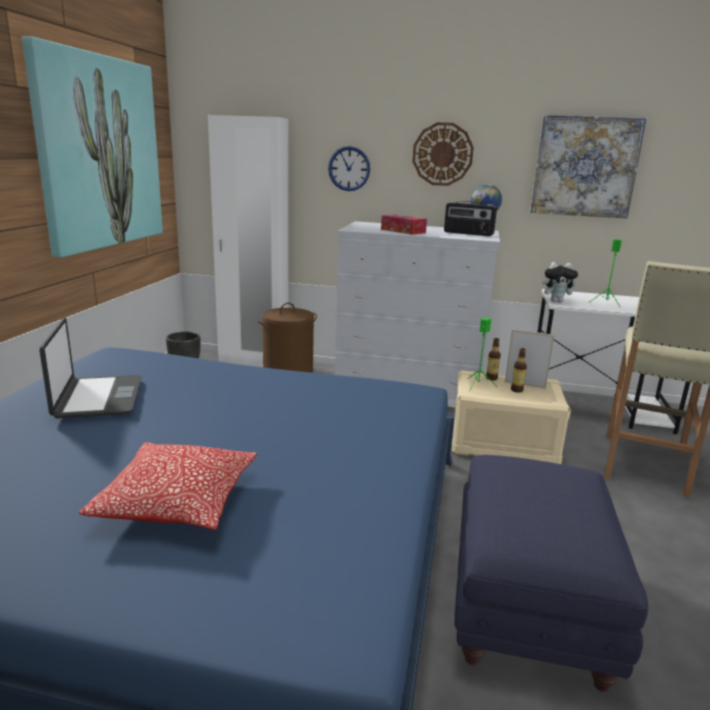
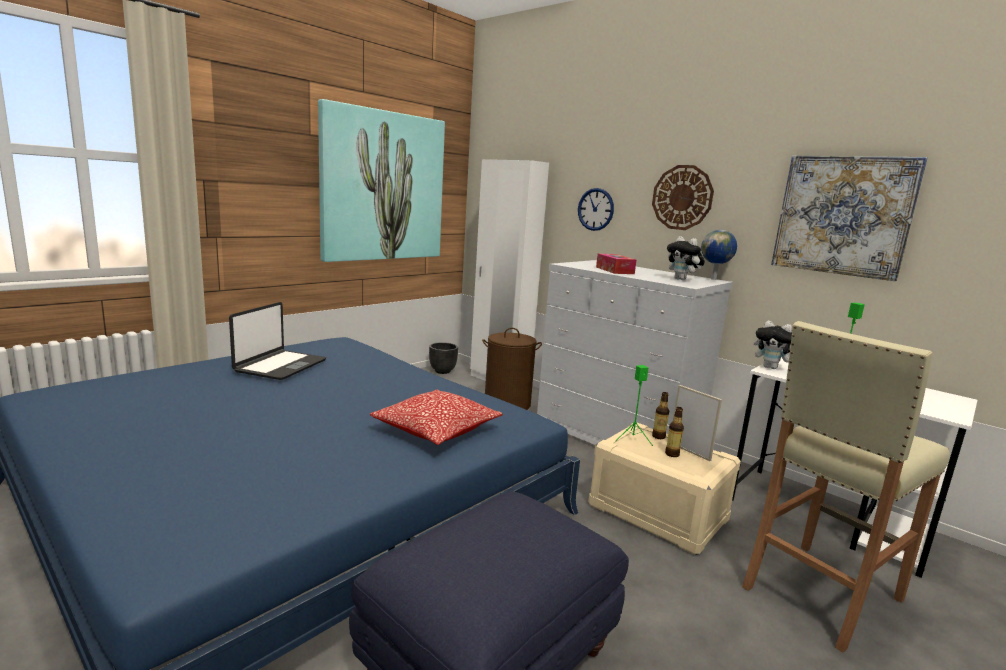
camera: 30 degrees right, 5 degrees down
(177, 502) = (218, 442): pillow -> pillow (436, 430)
(468, 233) = (682, 279): radio -> plush toy

